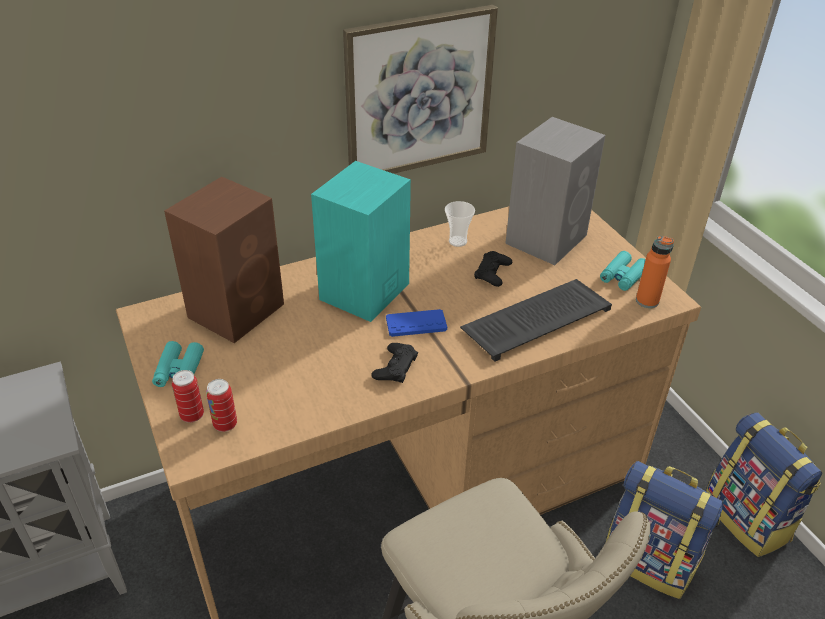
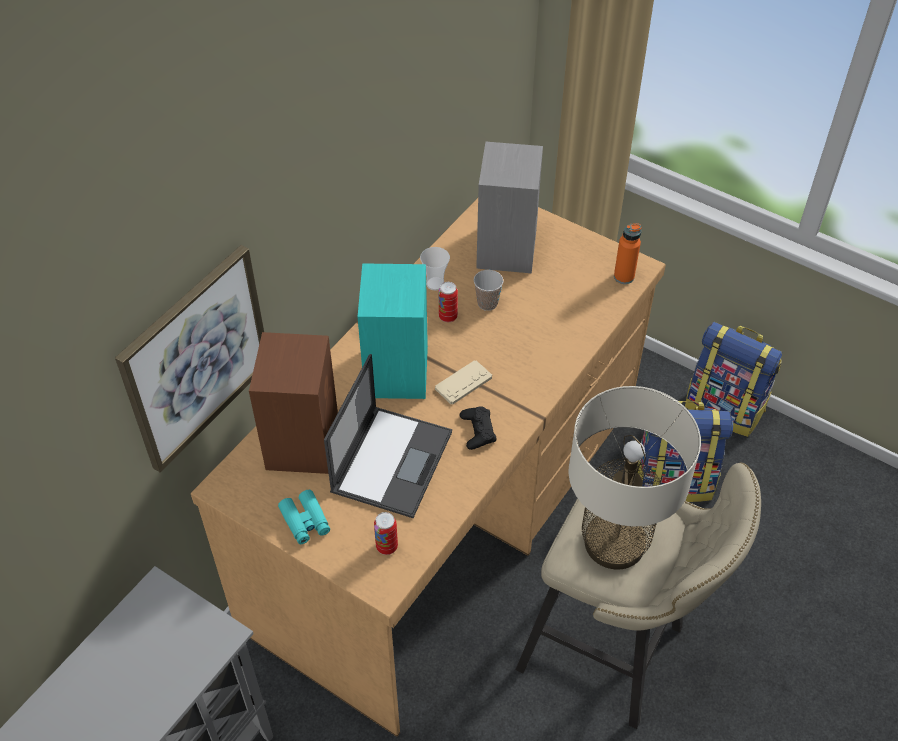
camera: 30 degrees left, 10 degrees up
(192, 415) = (353, 553): can -> can (448, 317)
(296, 357) = (392, 460): none -> laptop
(416, 324) = (463, 383): blue game controller -> beige game controller
(418, 94) = (378, 172): picture -> picture (195, 358)
(473, 547) = (614, 543): none -> table lamp
(492, 272) = (487, 303): black game controller -> cup
(537, 318) = (553, 333): keyboard -> none
(623, 276) = (591, 260): turquoise binoculars -> none

